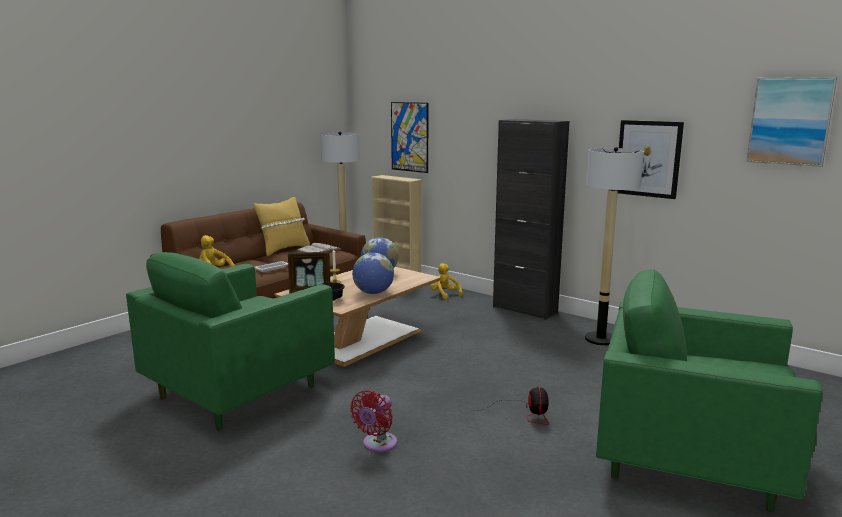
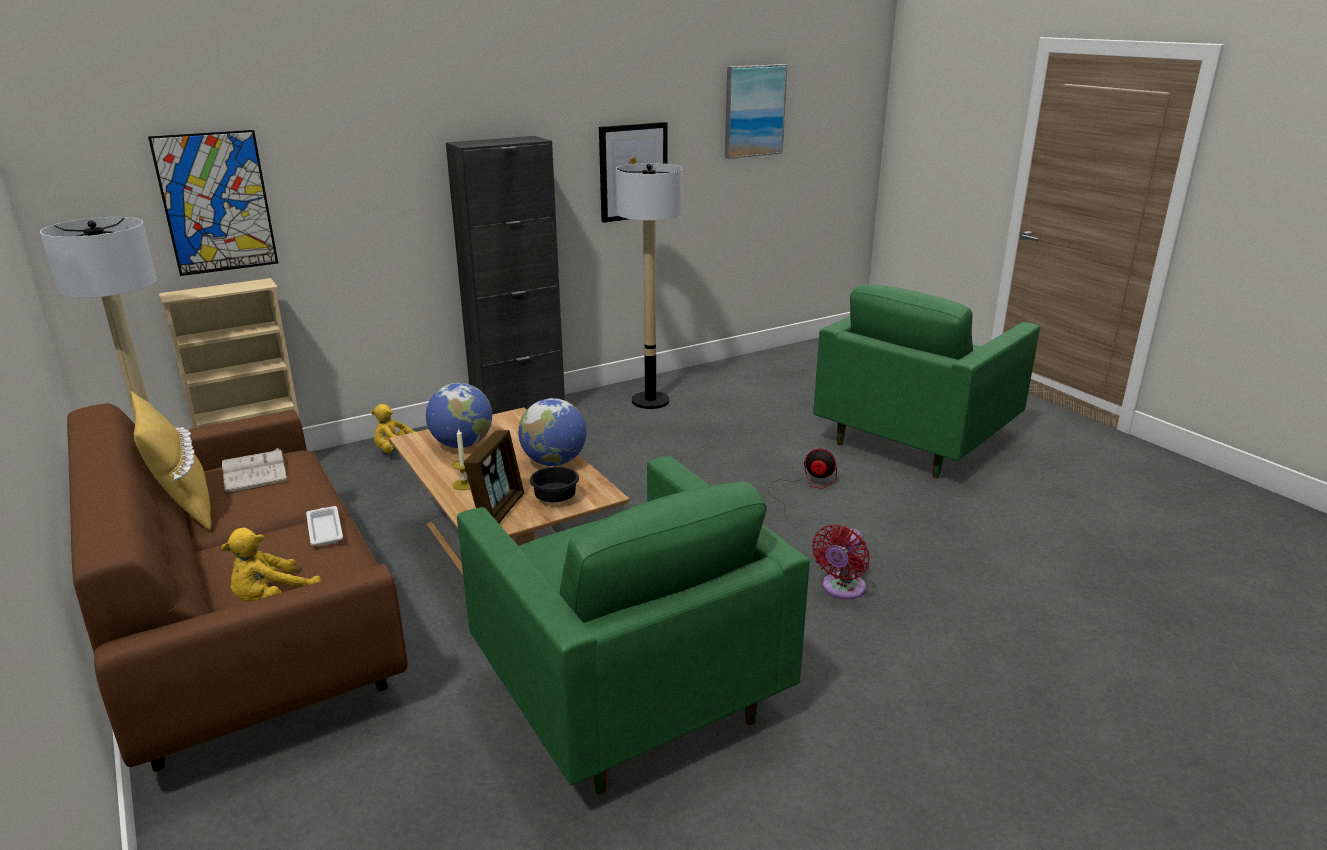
camera: 70 degrees left, 10 degrees up
(377, 445) = (841, 589): red fan -> red fan turned 75 degrees clockwise

